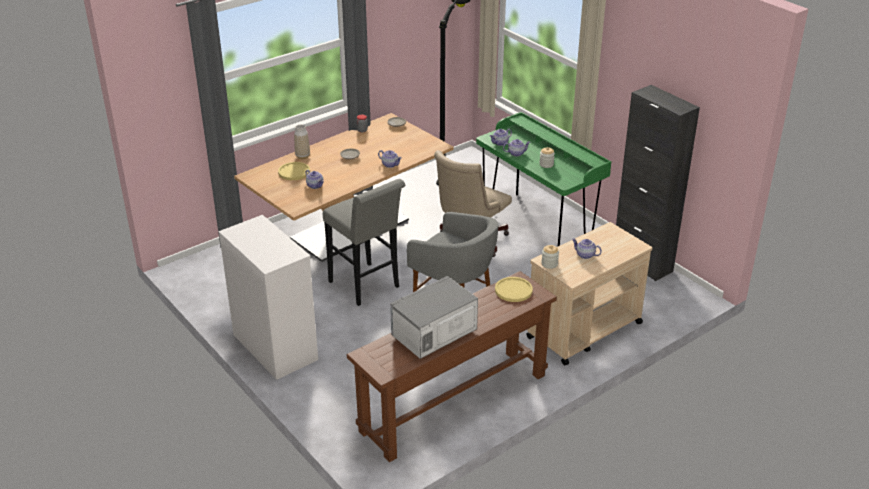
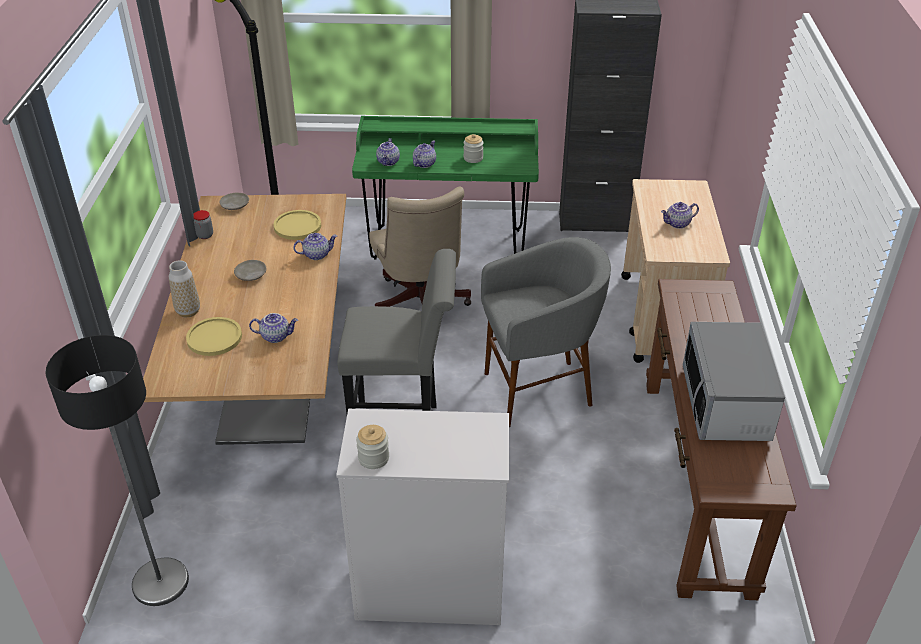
camera: 50 degrees left, 5 degrees up
(197, 271) = (160, 582): none -> floor lamp
(513, 290) = (693, 302): yellow plate -> yellow plate (297, 226)
(549, 264) = (669, 253): jar -> jar (373, 458)

